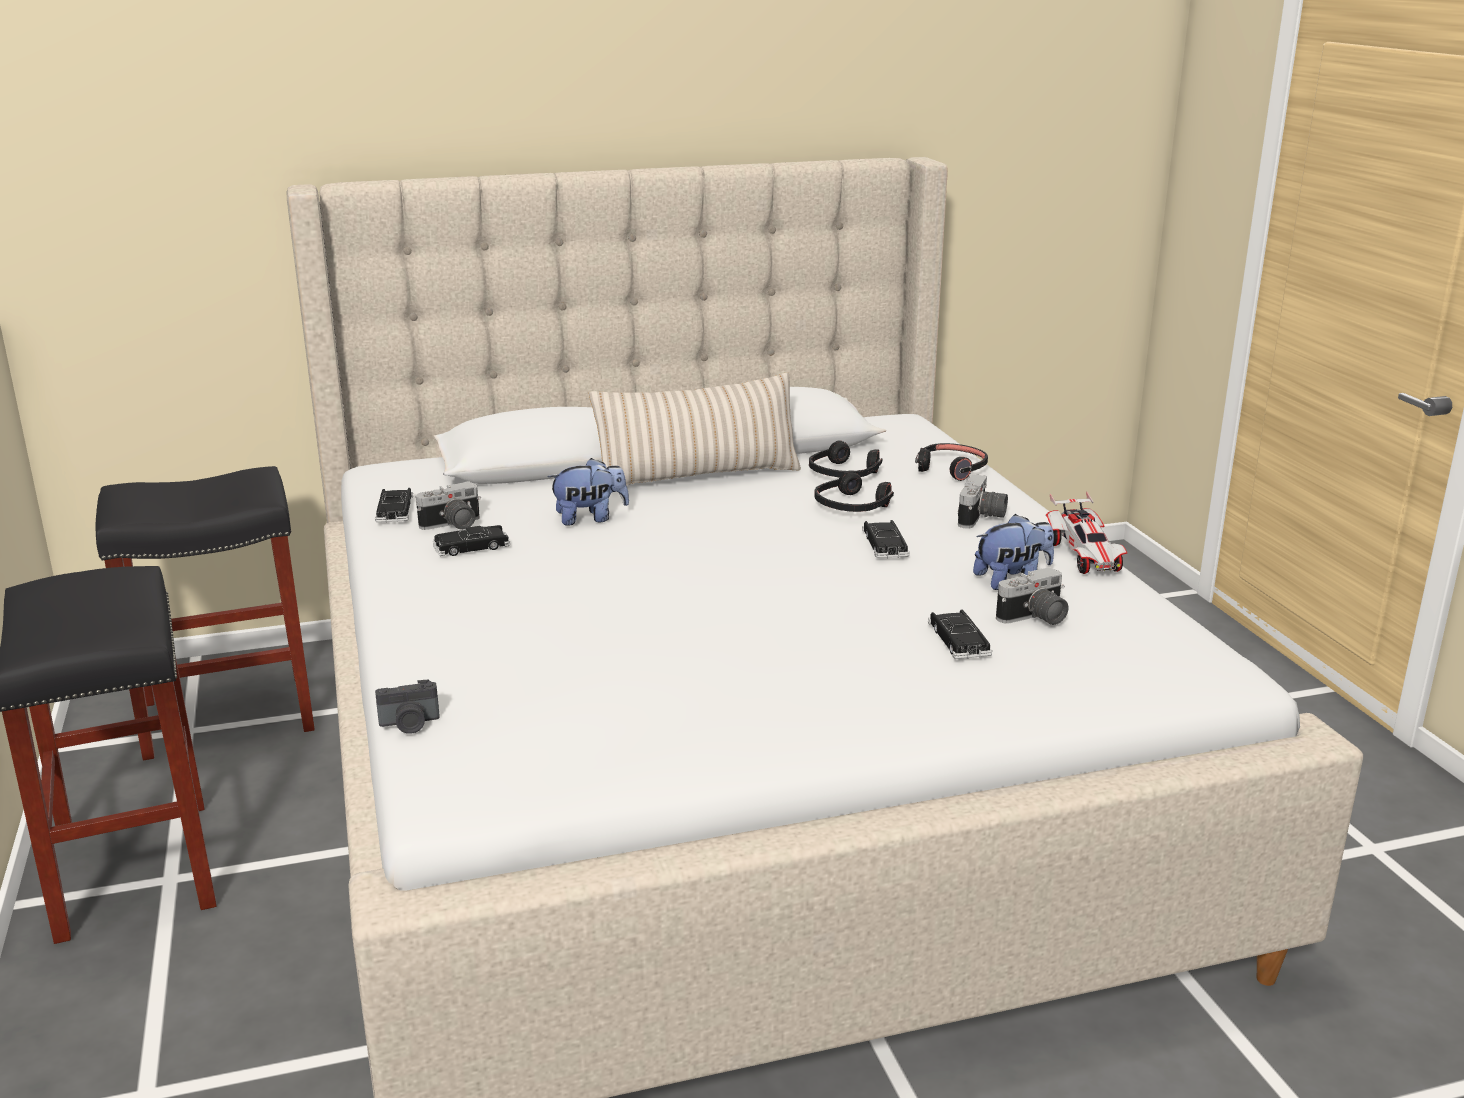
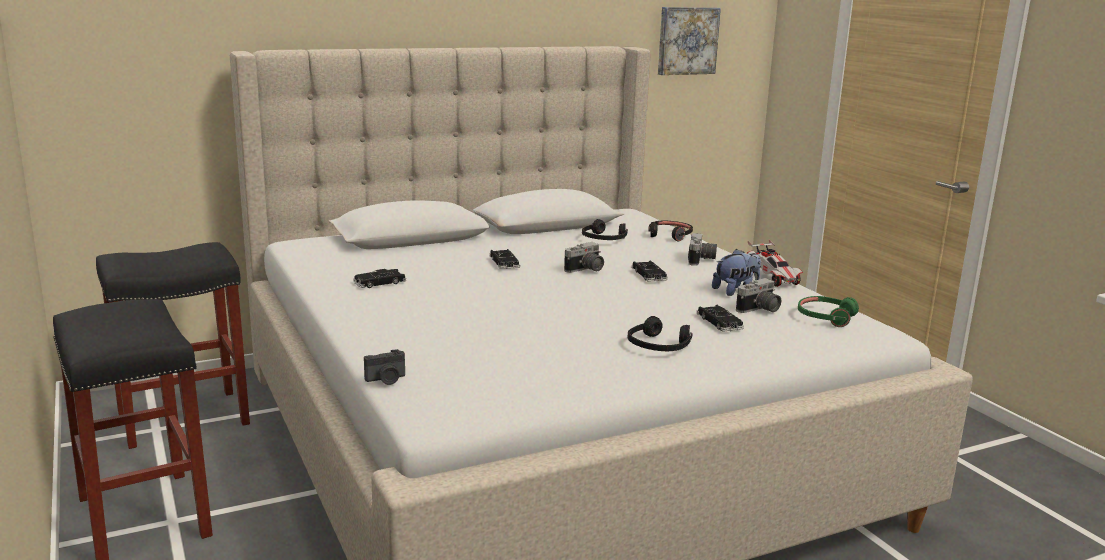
camera: 10 degrees left, 5 degrees down
(394, 511) = (316, 265): black toy car -> black toy car (504, 263)
(453, 526) = (361, 272): camera -> camera (586, 270)
(590, 518) = (451, 266): plush toy -> none
(698, 476) = (511, 242): beige pillow -> none
(852, 506) = (617, 255): black headphones -> black headphones (658, 346)
(1020, 142) = (687, 40): none -> picture
(1138, 637) = (825, 317): none -> green headphones

